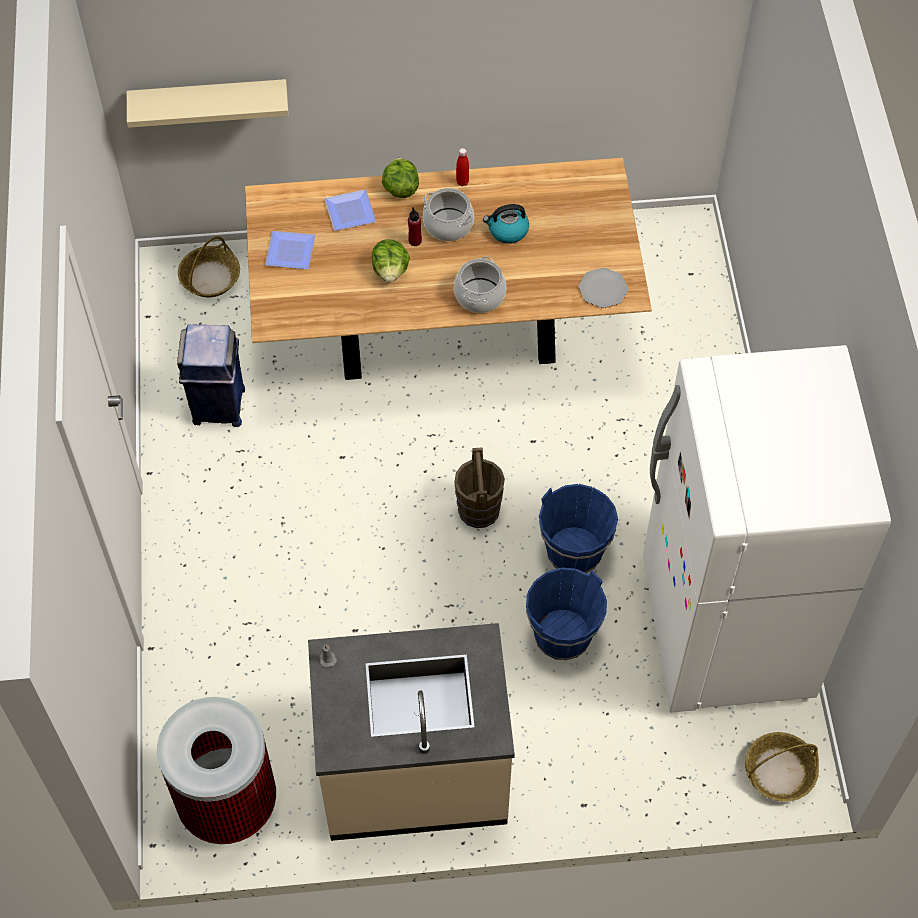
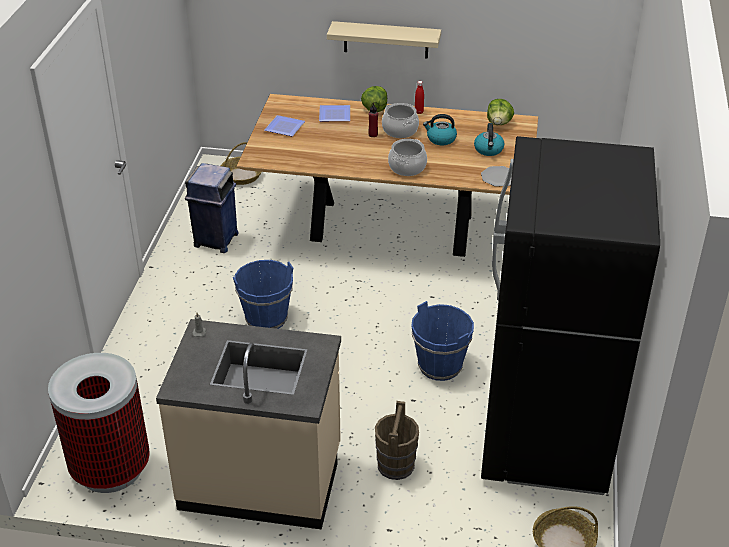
camera: 15 degrees right, 20 degrees down
(209, 101) = (257, 30): beige shelf -> beige shelf (386, 40)
(390, 271) = (349, 146): lettuce -> lettuce (499, 123)
(478, 510) = (376, 328): brown bucket -> brown bucket (395, 465)
(562, 636) = (412, 415): blue bucket -> blue bucket (266, 319)
(576, 239) = (488, 150): none -> kettle
(726, 630) = (545, 437): white fridge -> black fridge

